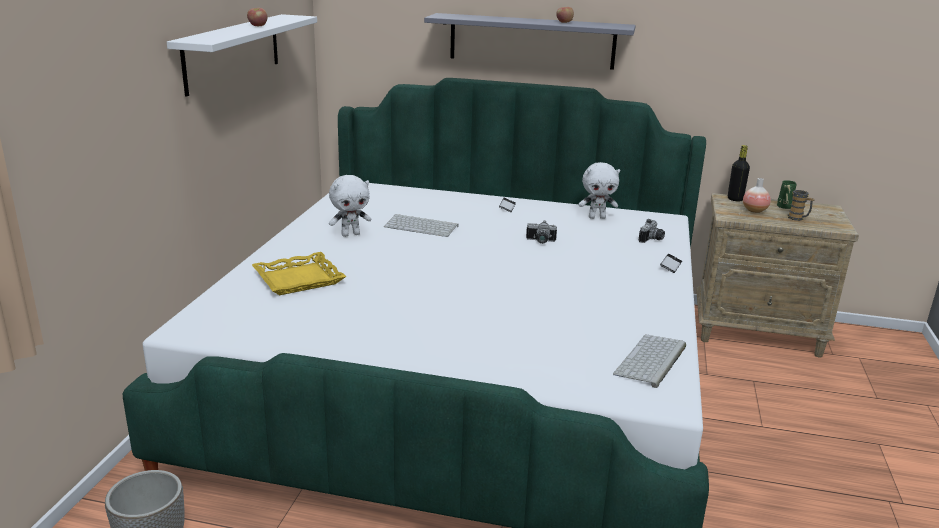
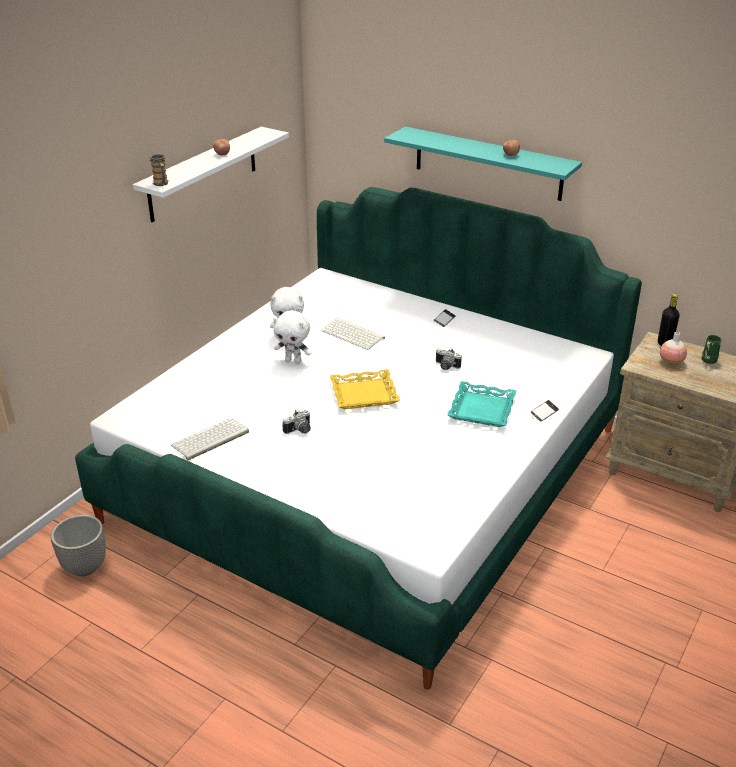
camera: 20 degrees right, 10 degrees up
(298, 279) = (223, 379): yellow tray -> yellow tray (364, 394)
(531, 41) = (488, 163): grey shelf -> turquoise shelf
(597, 217) = (520, 344): white plush toy -> white plush toy (293, 361)
(606, 270) = (481, 409): none -> turquoise tray
(651, 361) = (446, 510): keyboard -> keyboard (210, 440)
(652, 239) = (552, 379): camera -> camera (299, 430)
(798, 218) = (707, 378): mug -> mug (161, 184)

